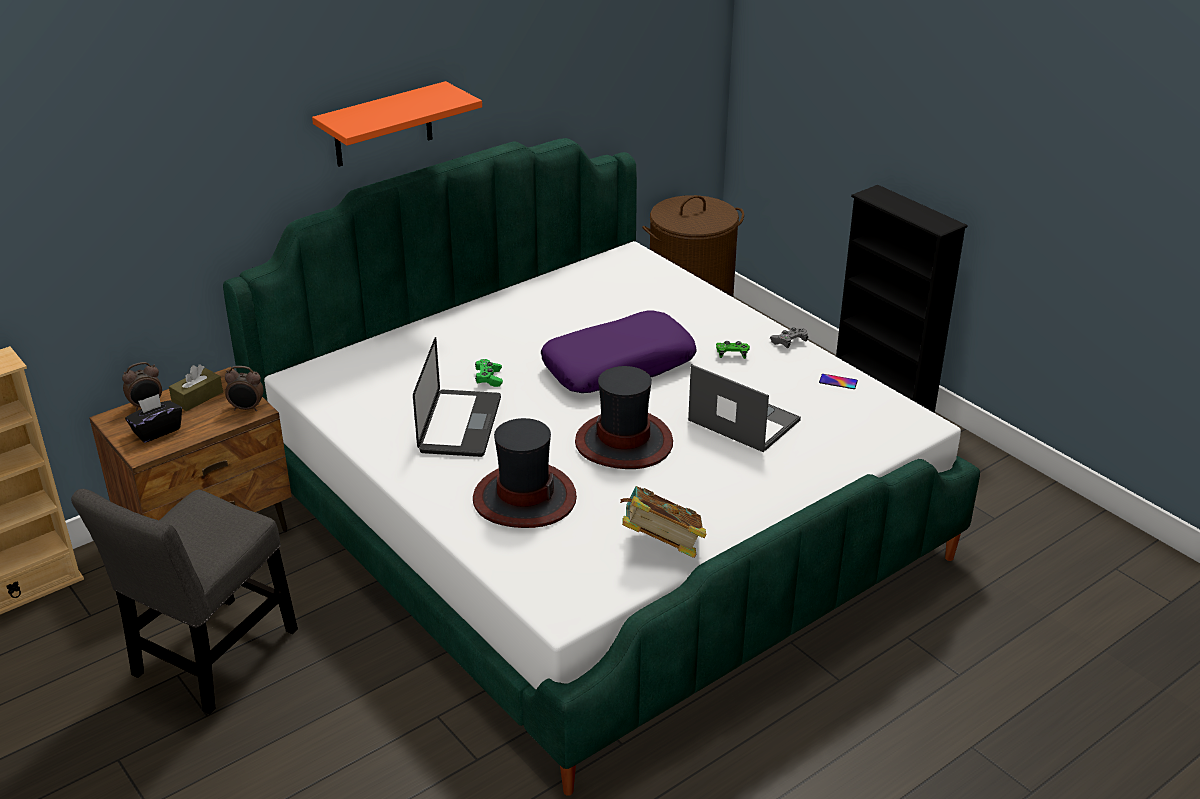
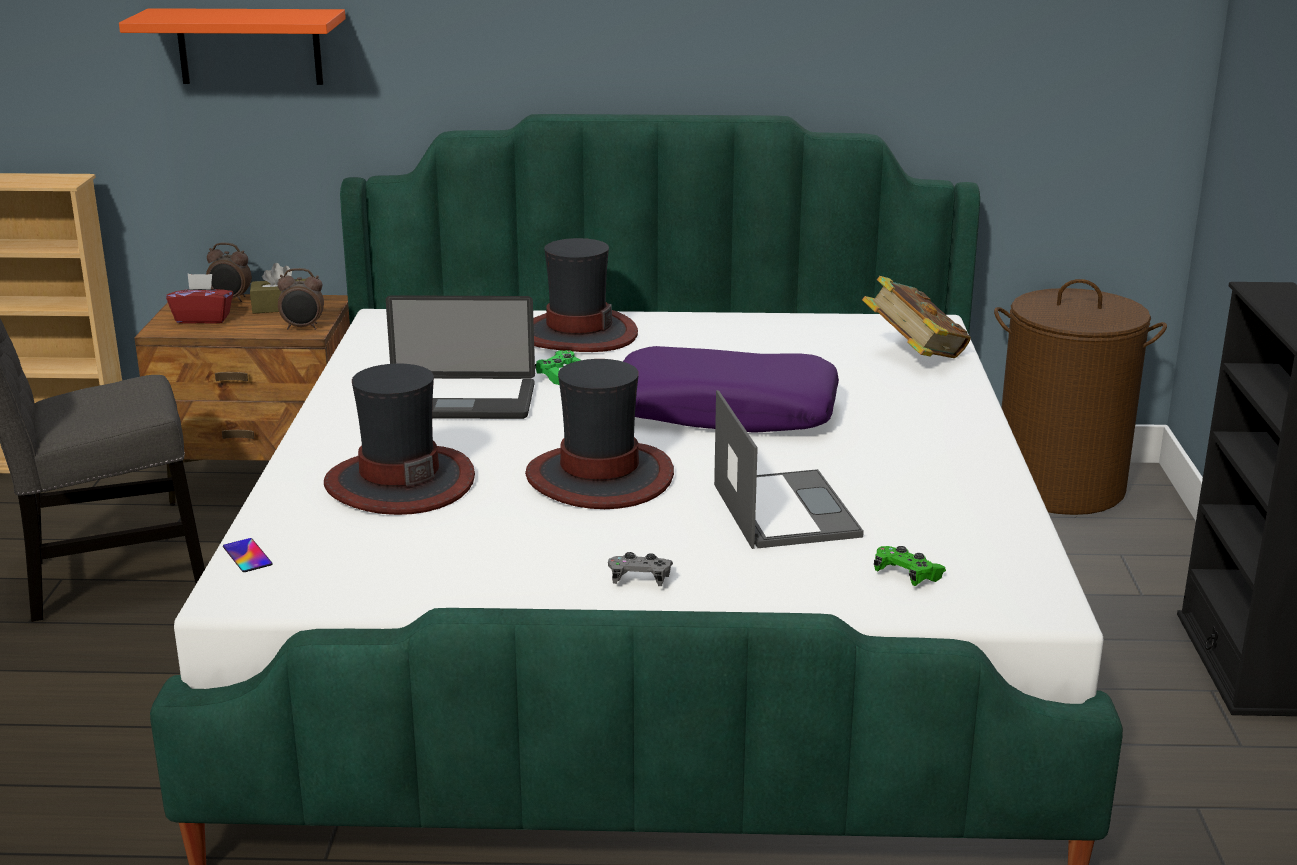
camera: 40 degrees right, 10 degrees down
(157, 431) = (203, 319): black tissue box -> red tissue box
(247, 408) = (303, 328): alarm clock -> alarm clock turned 45 degrees counterclockwise
(383, 125) = (594, 43): orange shelf -> orange shelf (249, 46)
(446, 341) = (577, 334): none -> hat
(460, 425) = (458, 401): laptop -> laptop turned 45 degrees clockwise
(661, 547) = (455, 584): book -> book (914, 356)
(732, 355) = (889, 446): green game controller -> green game controller (907, 576)
(789, 342) = (993, 460): grey game controller -> grey game controller (640, 579)
(838, 382) = (992, 520): phone -> phone (247, 556)

